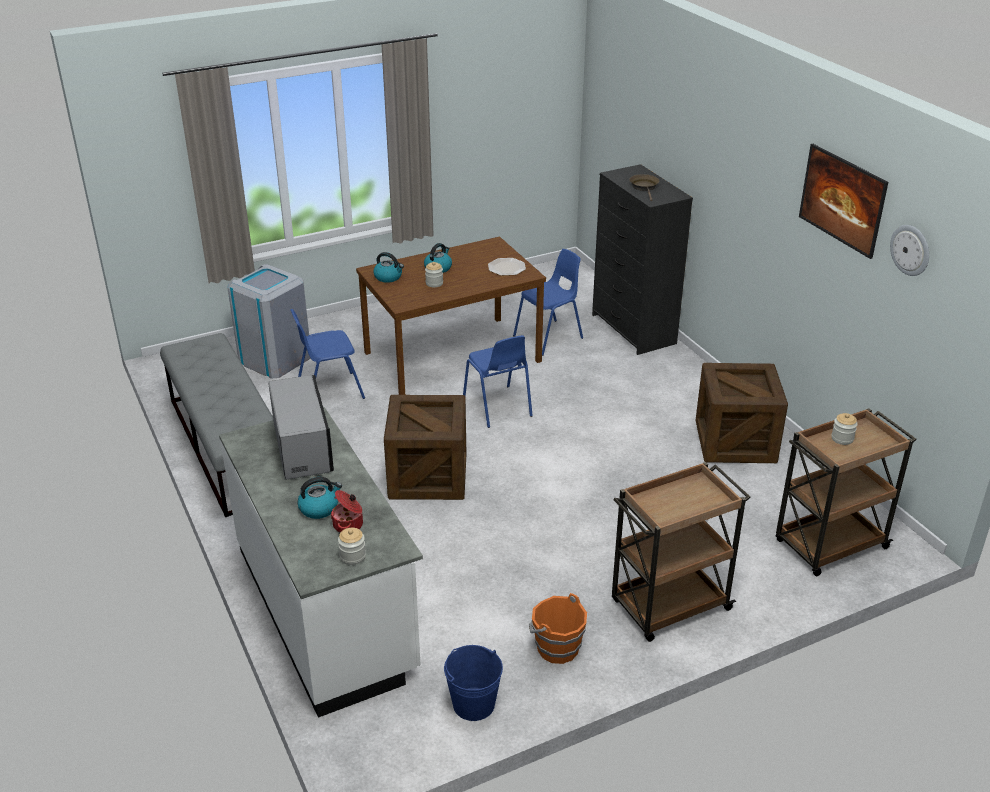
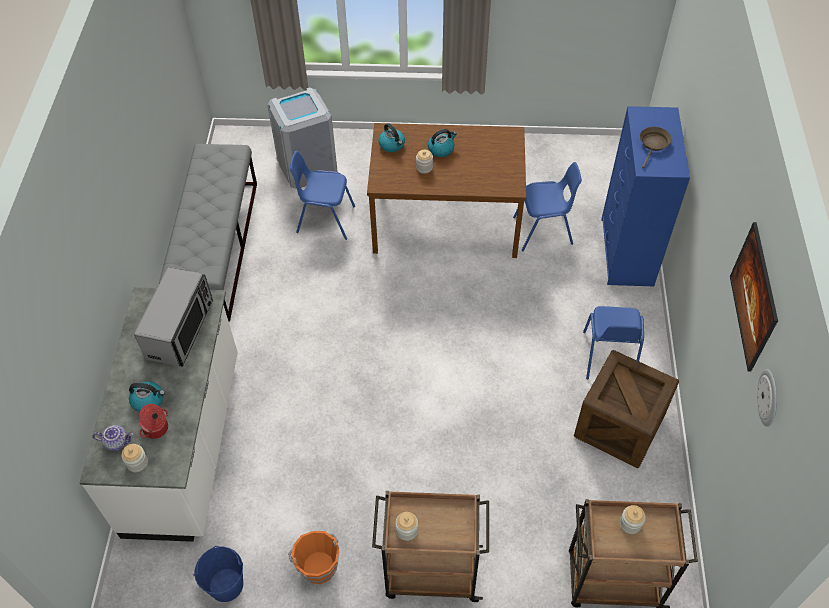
camera: 30 degrees right, 20 degrees up
(314, 549) = (117, 442): none -> teapot
(428, 476) = (339, 346): crate -> none
(497, 407) = (444, 295): blue chair -> blue chair (608, 357)
(507, 268) = (500, 172): plate -> none
(634, 329) = (626, 252): black dresser -> blue dresser
(664, 513) = (407, 530): none -> jar

